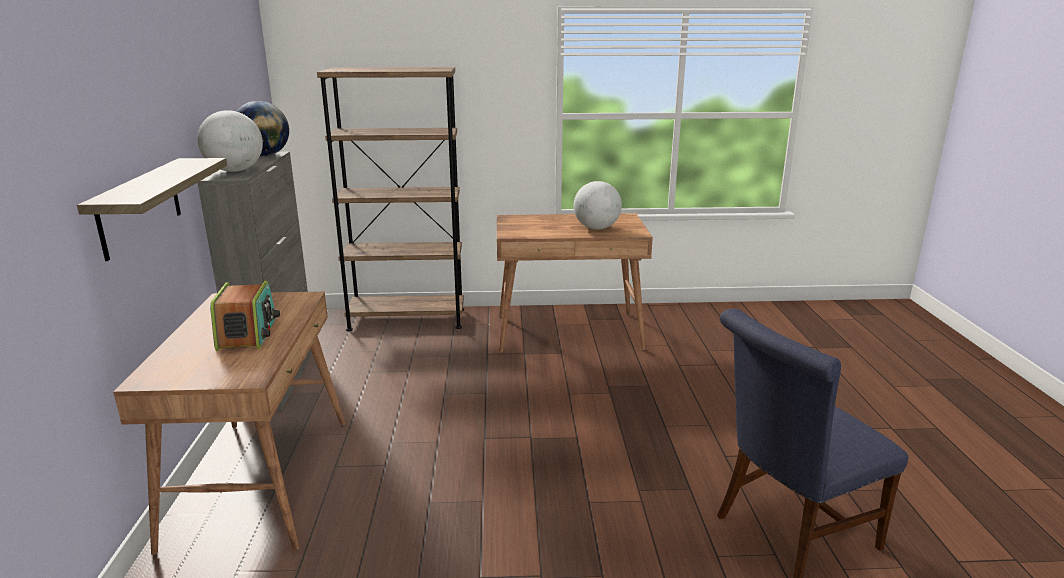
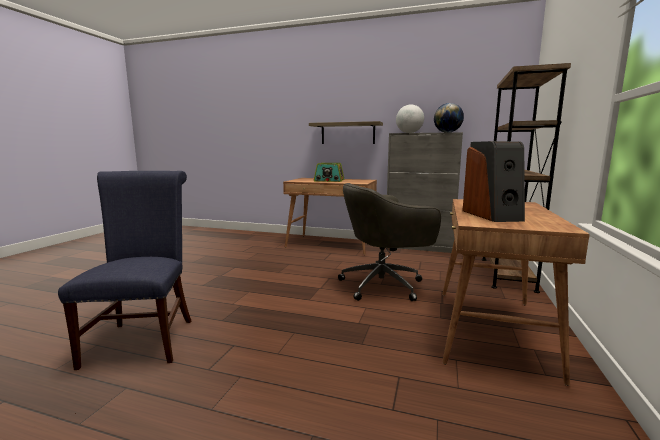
camera: 110 degrees right, 10 degrees down
(489, 390) = (384, 285): none -> grey office chair
(596, 228) = (492, 215): globe -> speaker

